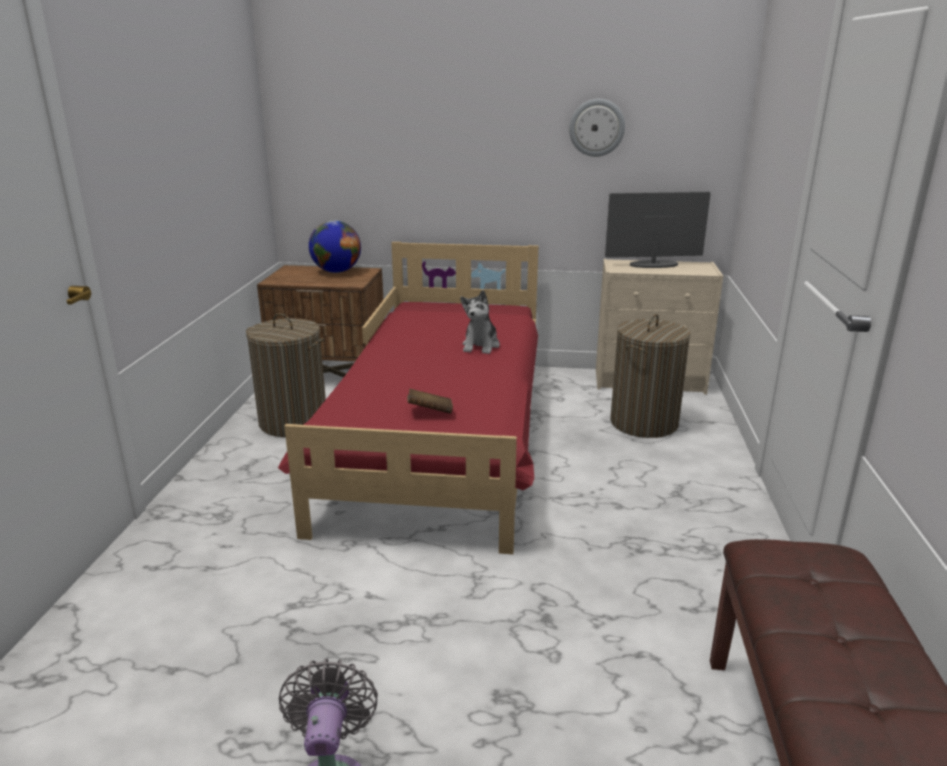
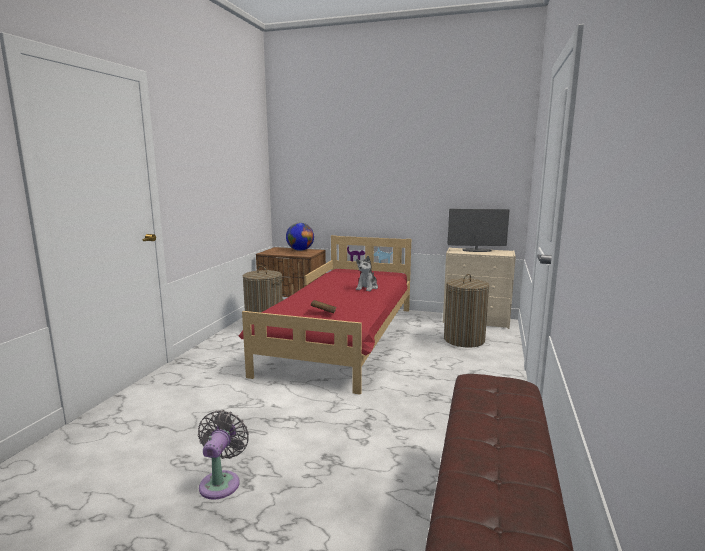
camera: 10 degrees right, 10 degrees down
(596, 128) = (444, 174): wall clock -> none

